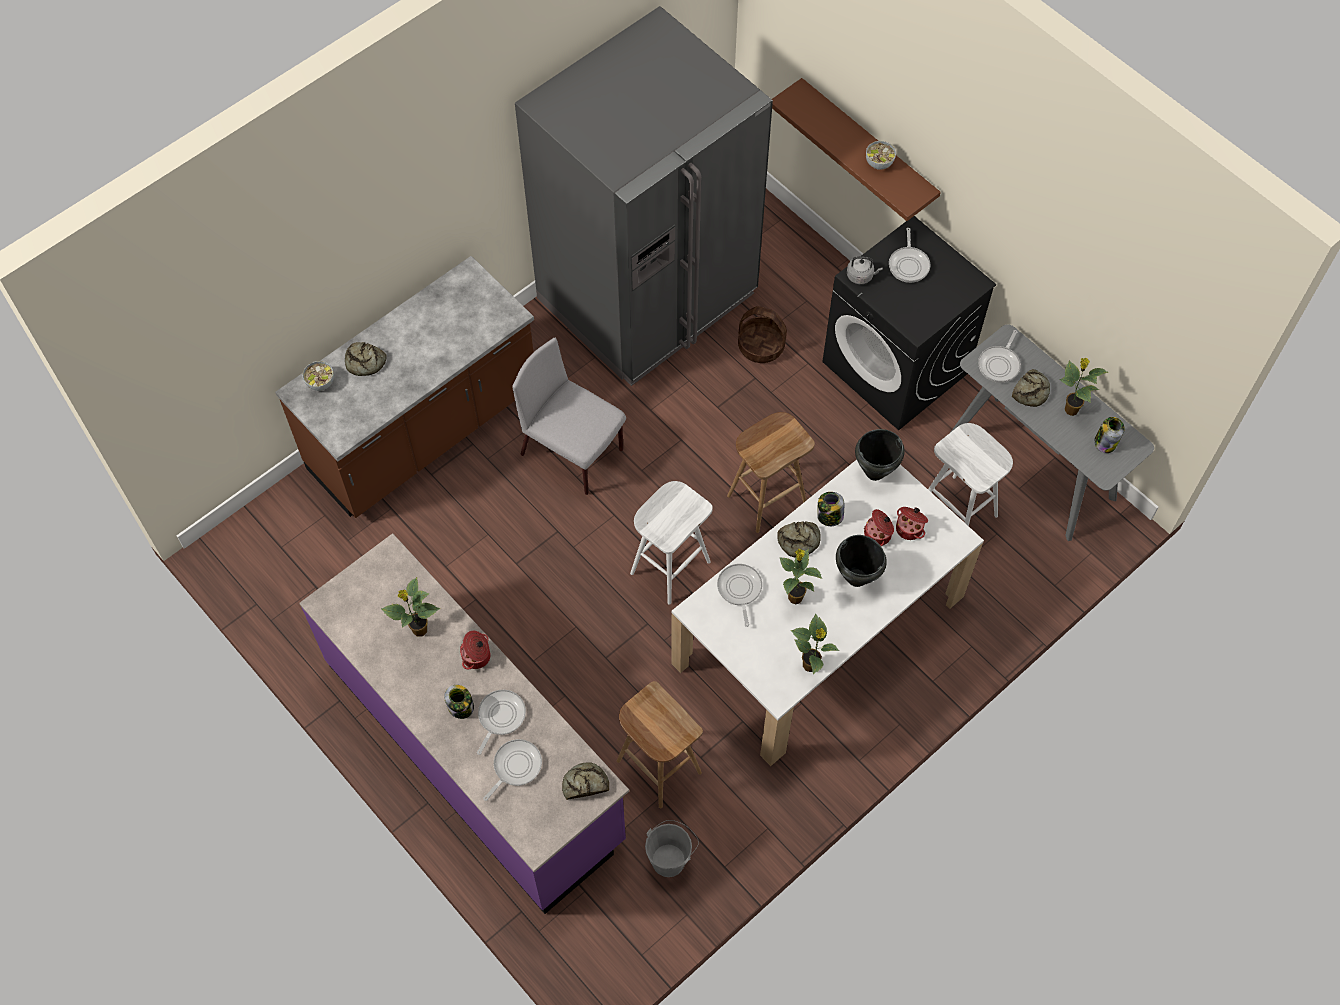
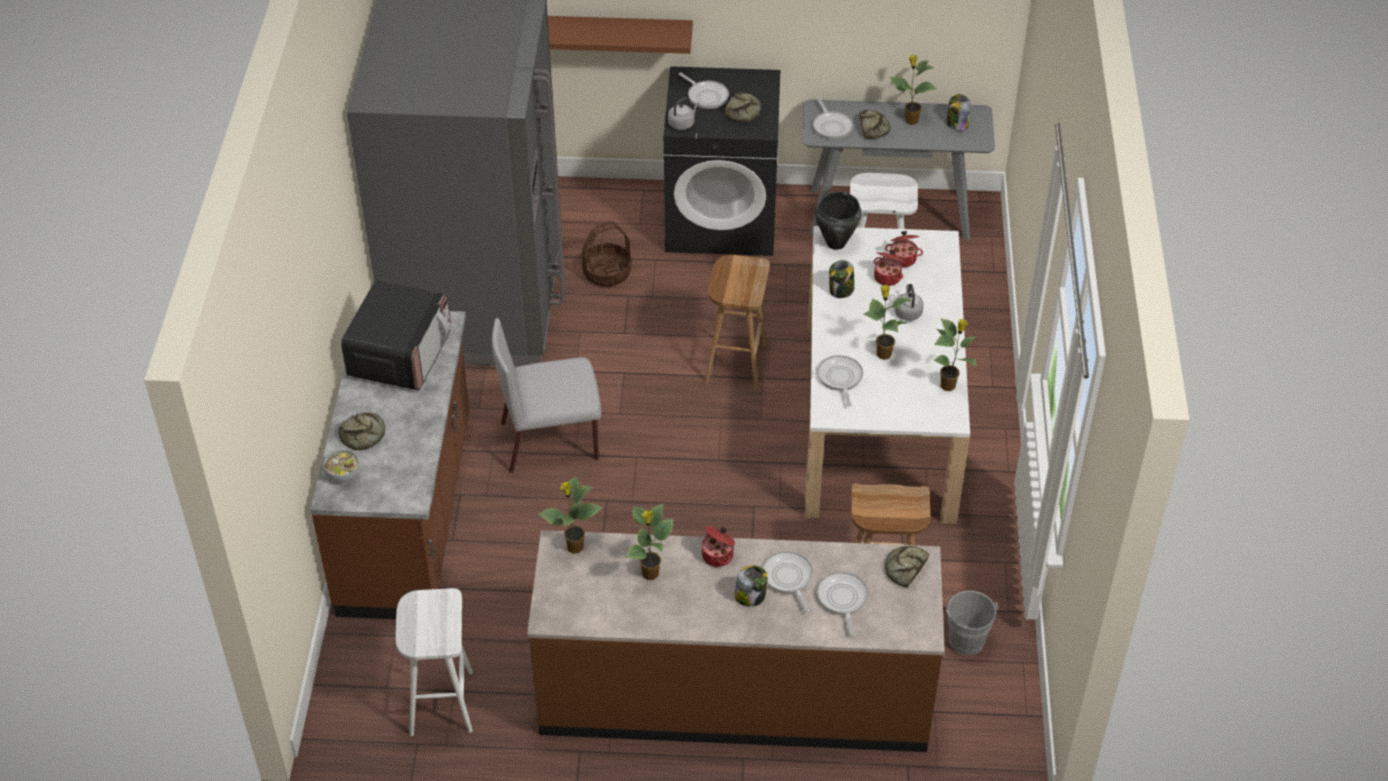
camera: 45 degrees left, 15 degrees down
(396, 566) = (574, 548): none -> potted plant
(455, 317) = (400, 354): none -> microwave
(476, 751) = (734, 692): purple counter -> brown counter
(670, 566) = (722, 457): white stool -> white stool (440, 702)
(739, 590) = (840, 378): frying pan -> frying pan turned 45 degrees clockwise
(799, 541) = (841, 319): bread -> bread (744, 111)
(856, 577) = (907, 312): black cooking pot -> grey kettle
(879, 163) = (627, 29): bowl -> none

